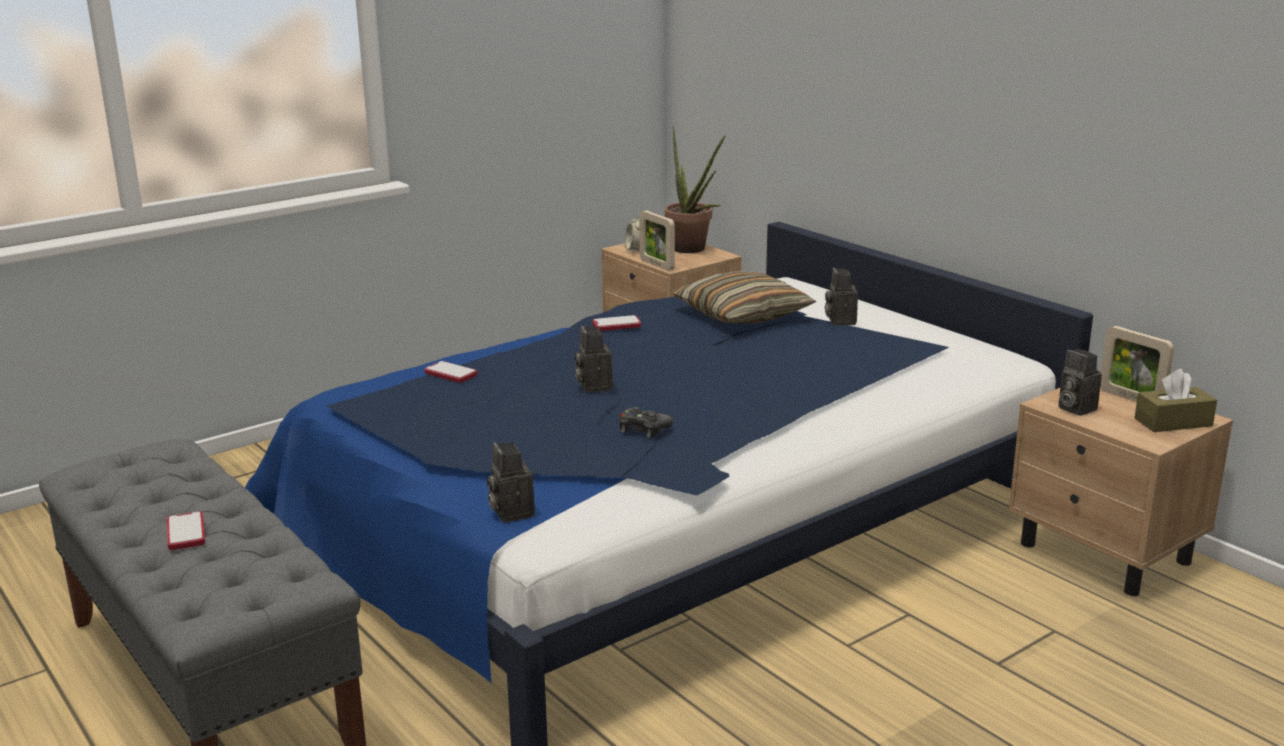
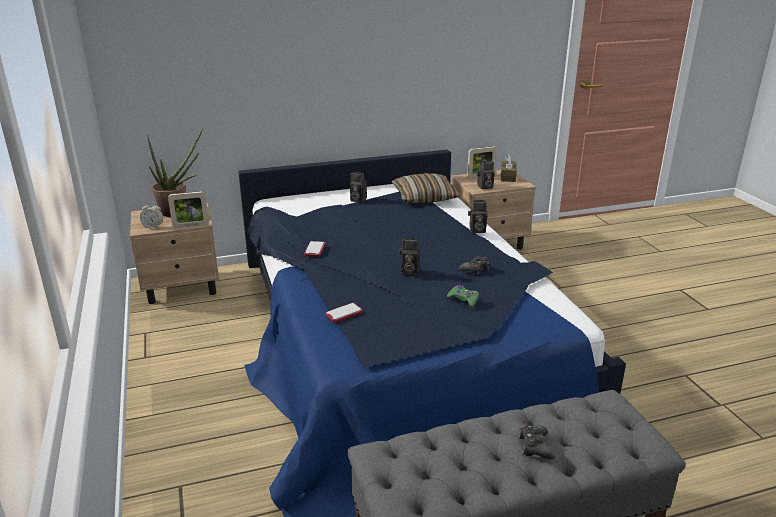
camera: 70 degrees left, 5 degrees up
(186, 533) = (535, 446): phone -> black game controller
(510, 512) = (549, 324): camera -> camera (476, 230)
(531, 433) = (463, 299): none -> green game controller
(742, 314) = (326, 218): pillow -> pillow (424, 197)

